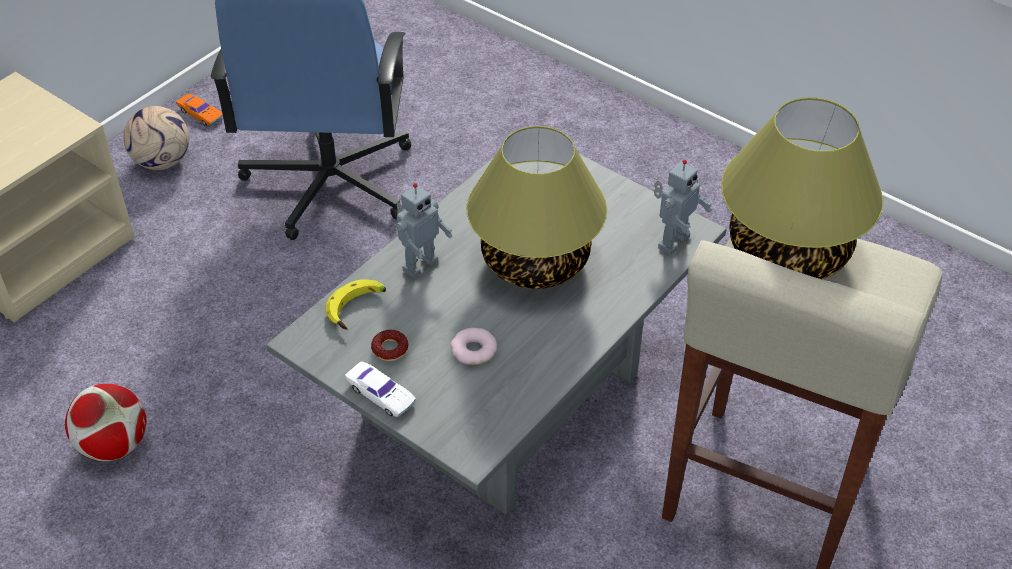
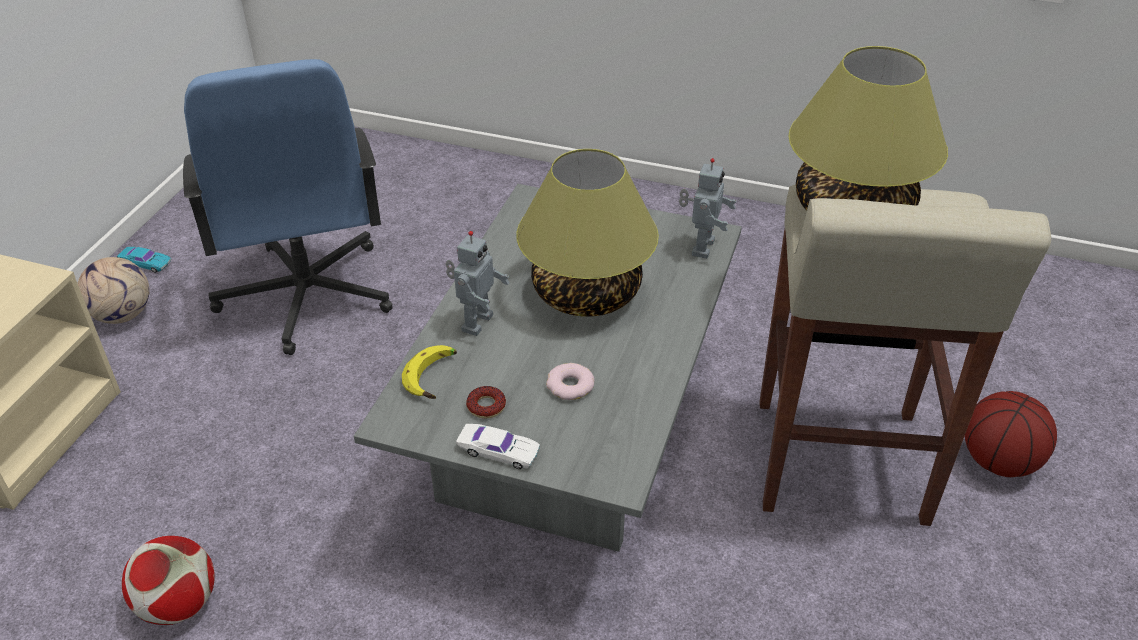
camera: 20 degrees left, 5 degrees down
(200, 113) = (146, 263): orange toy car -> turquoise toy car
(935, 541) = (999, 461): none -> basketball

